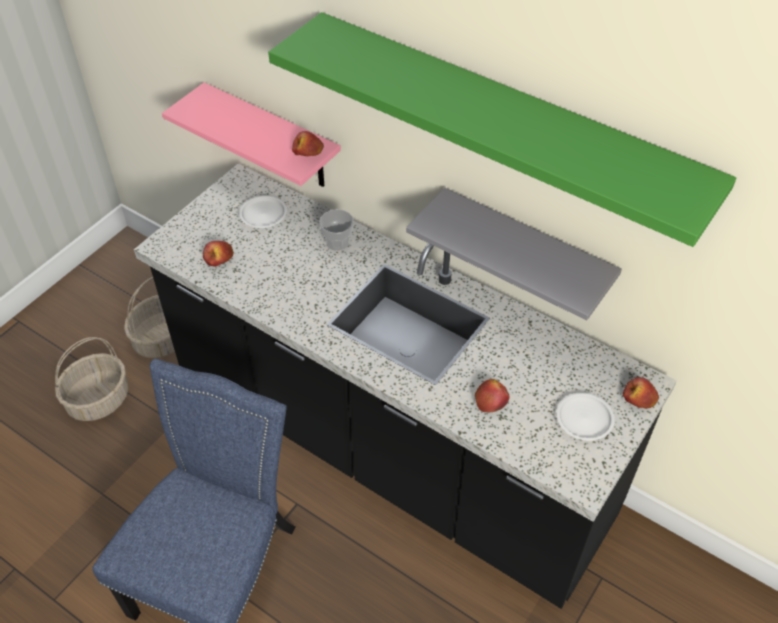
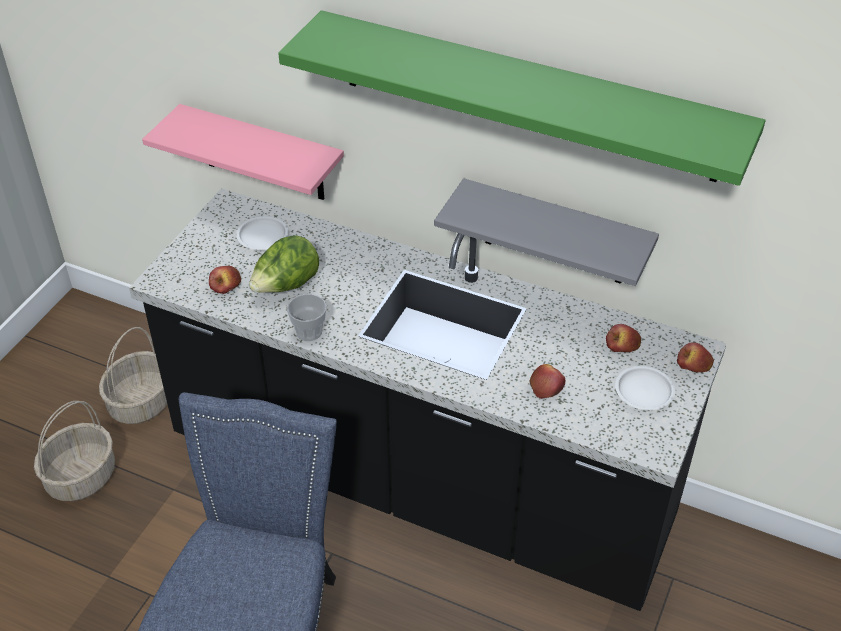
camera: 10 degrees left, 5 degrees down
(273, 266) = (286, 286): none -> lettuce
(308, 152) = (311, 160): apple -> apple (622, 345)
(337, 242) = (349, 254): cup -> cup (309, 332)

